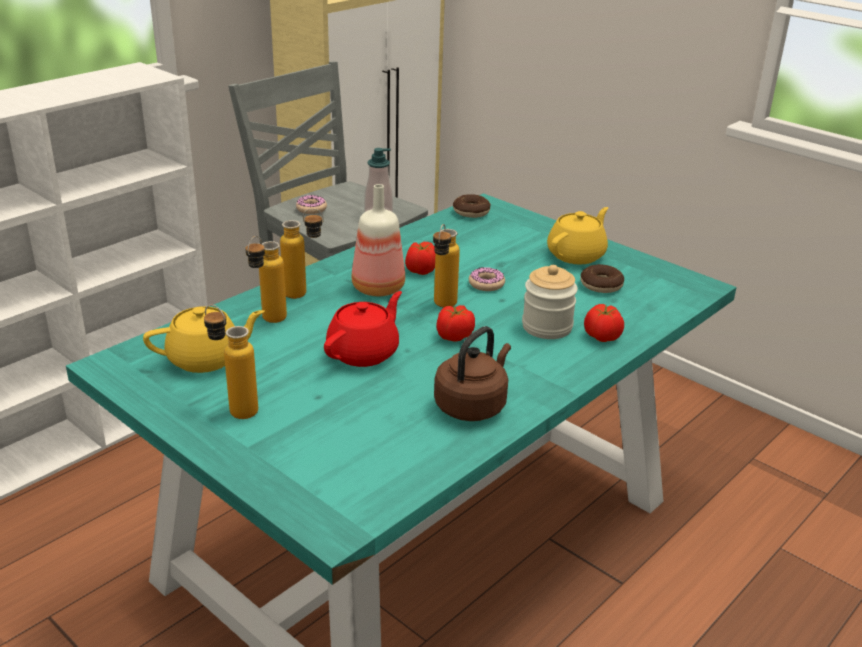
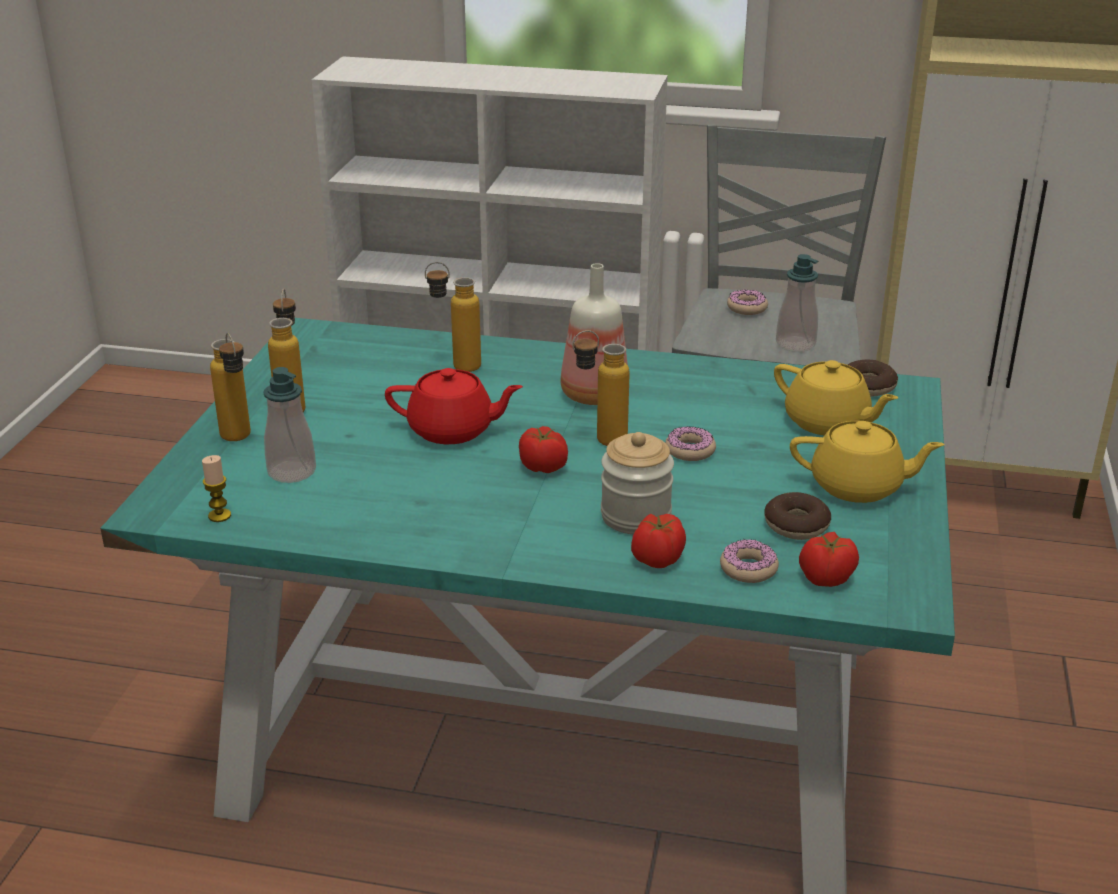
camera: 60 degrees right, 0 degrees up
(206, 359) = (359, 365): yellow teapot -> yellow teapot (828, 423)
(304, 294) = (531, 364): bottle -> bottle (239, 440)
(346, 439) = (292, 472): none -> soap dispenser
(380, 493) = (219, 516): none -> candle
(420, 271) = (667, 404): tomato -> tomato (825, 578)
(472, 405) = (414, 518): brown kettle -> none
(634, 314) = (748, 569): none -> donut

